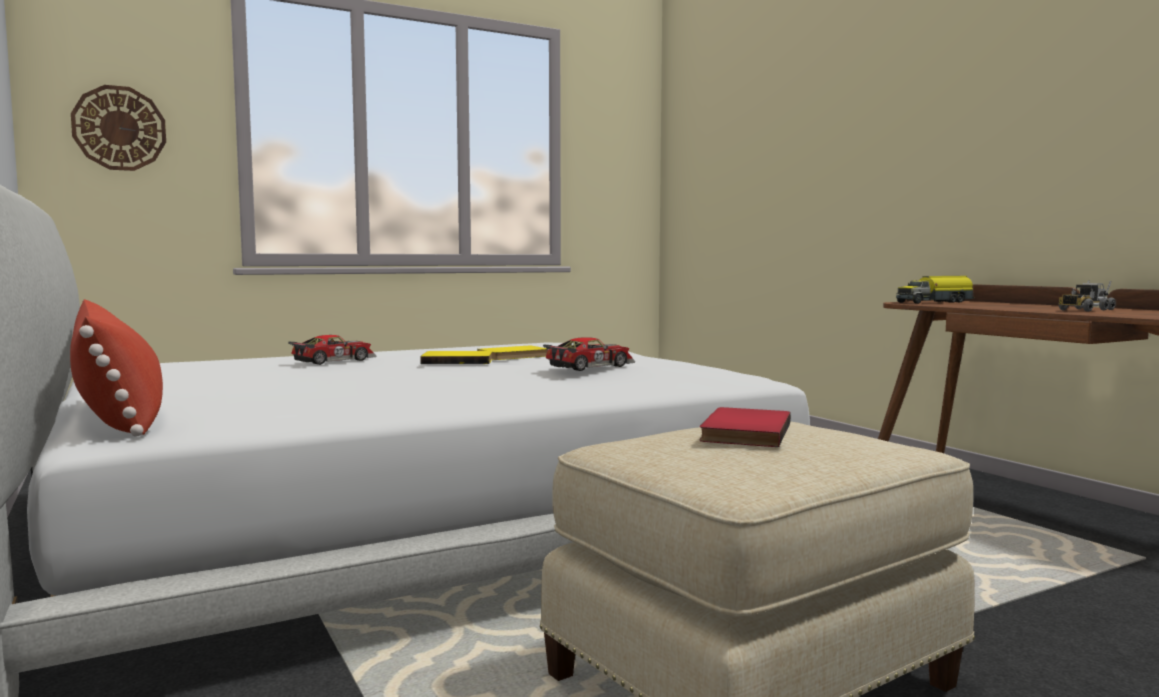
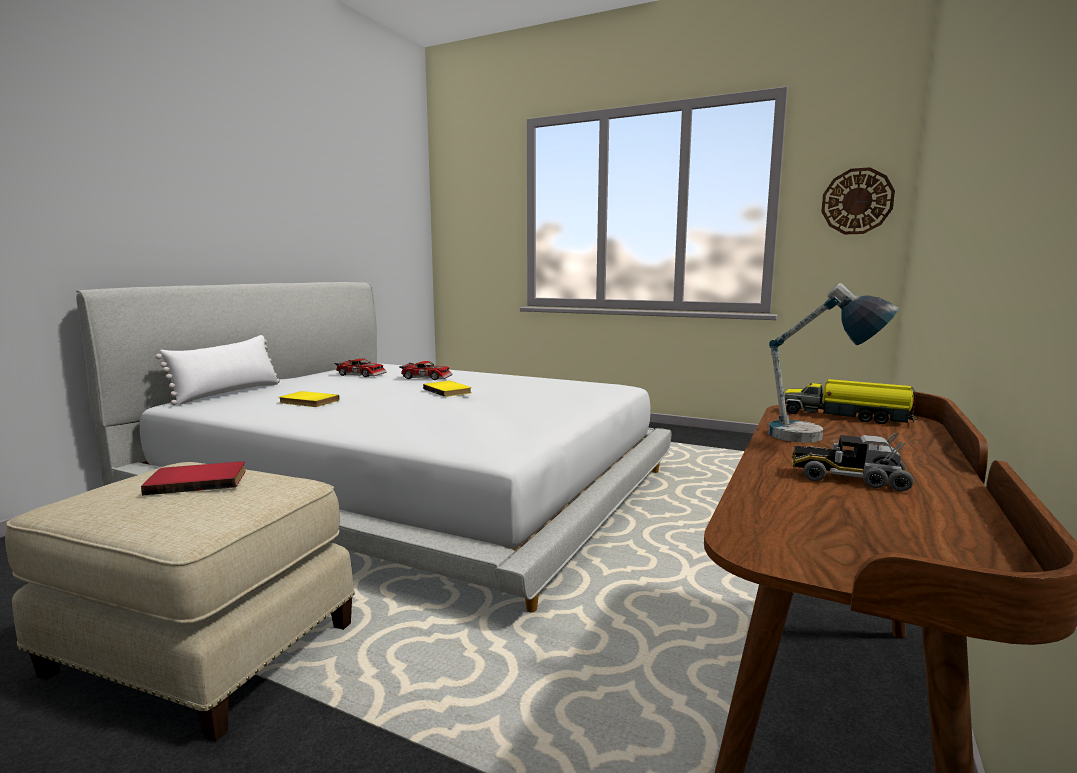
camera: 55 degrees right, 5 degrees up
(119, 128) = (471, 224): wall clock -> wall clock (857, 201)
(119, 415) = (228, 393): red pillow -> white pillow
(514, 356) = (513, 393): yellow book -> yellow book (307, 402)
(588, 366) = (450, 412): toy car -> toy car (362, 374)
(996, 306) = (816, 440): none -> table lamp

